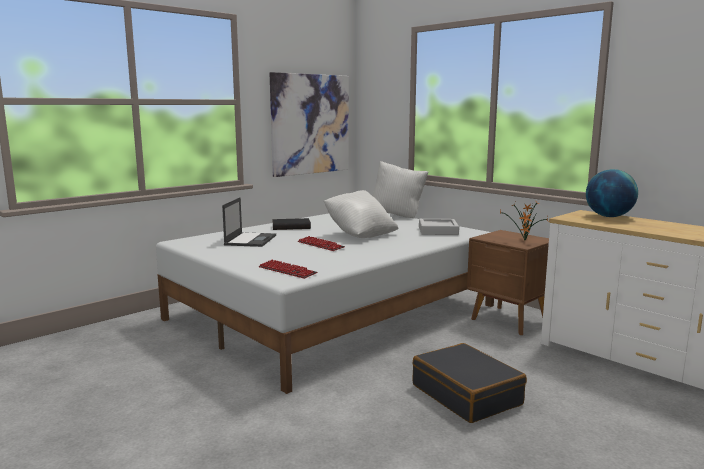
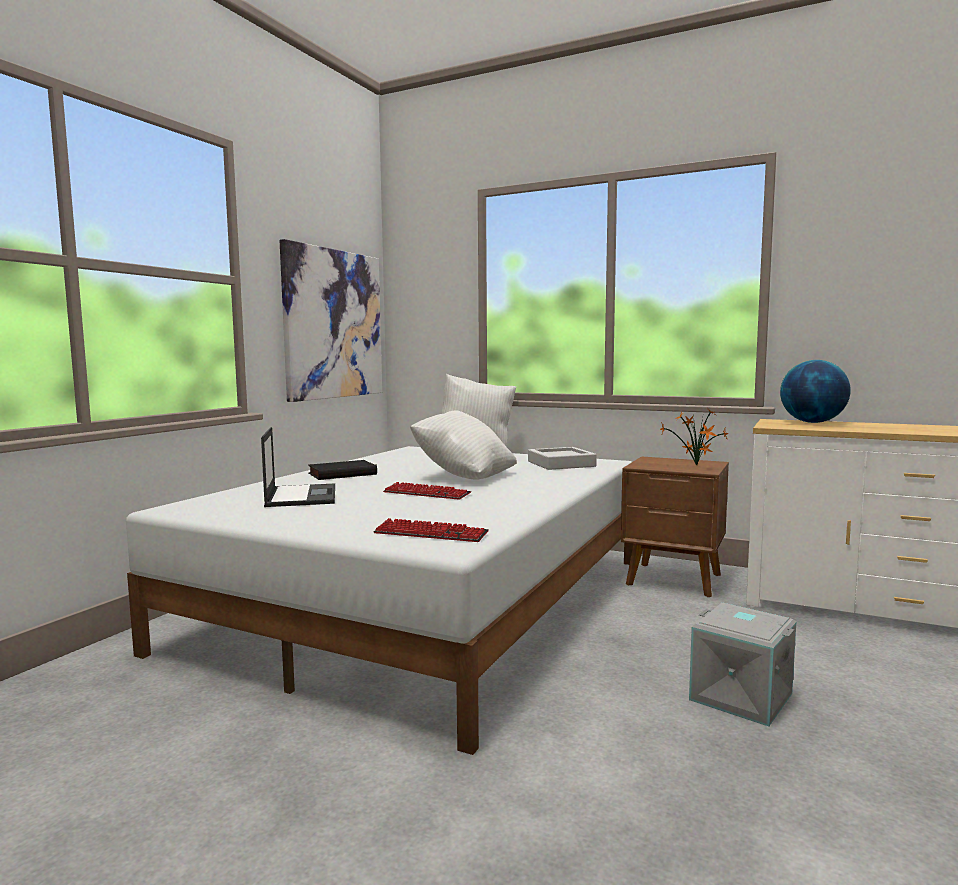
camera: 20 degrees left, 5 degrees down
(466, 395) = (739, 697): black suitcase -> grey storage box

